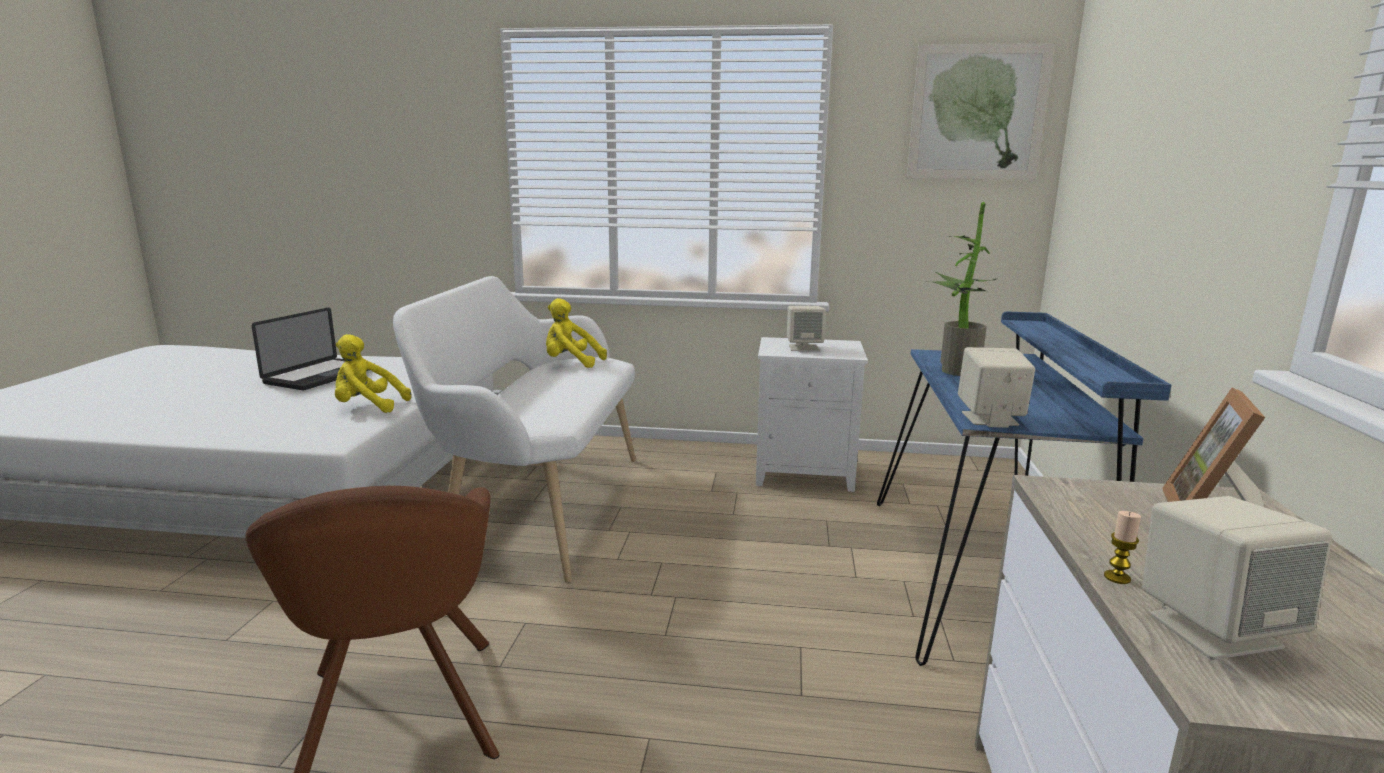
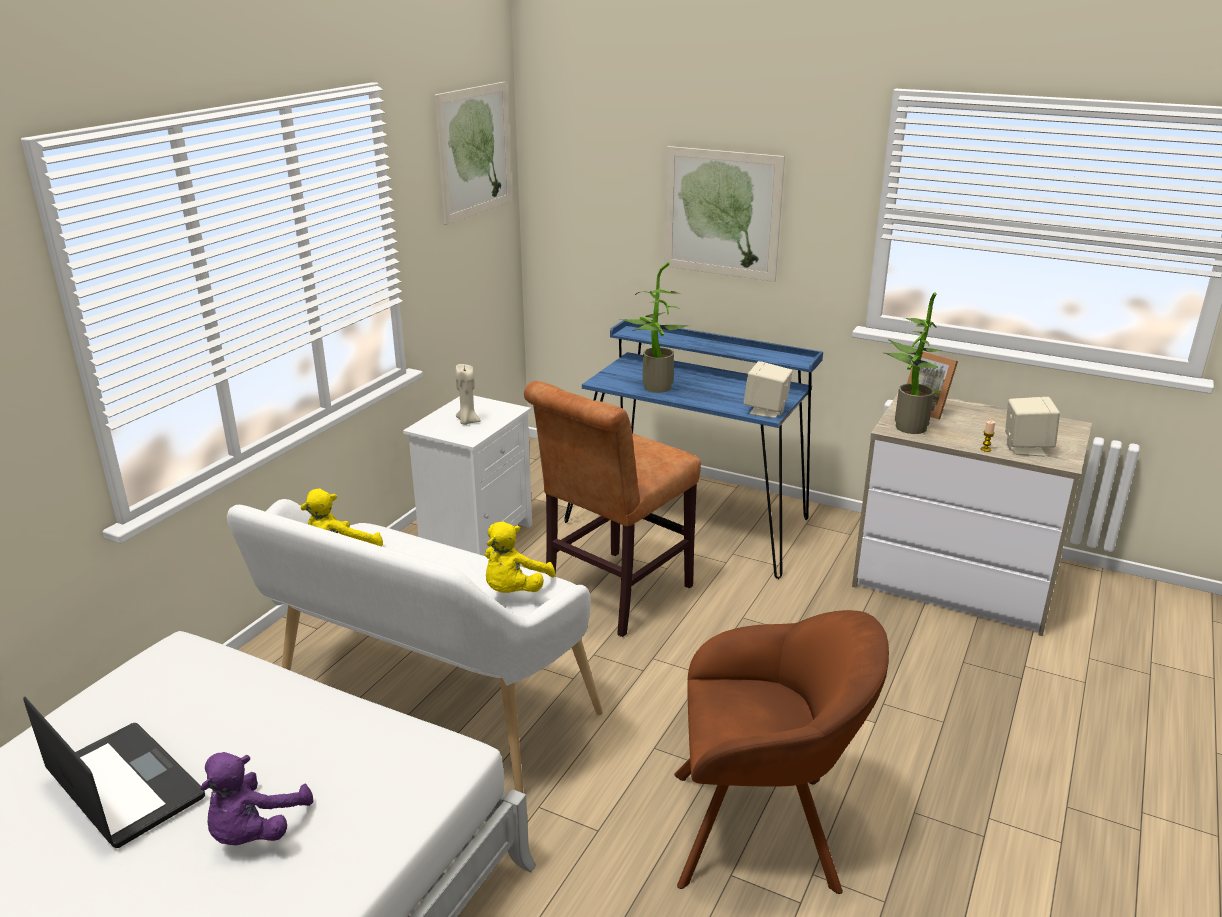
camera: 70 degrees left, 10 degrees up
(268, 407) = (255, 831): none -> purple plush toy
(367, 407) = (330, 734): yellow plush toy -> yellow plush toy (514, 591)
(769, 554) = (613, 596): none -> brown chair
(804, 348) = (467, 421): beige speaker -> beige candle
(1088, 498) = (905, 426): none -> potted plant
(1177, 175) = (721, 213): none -> picture

